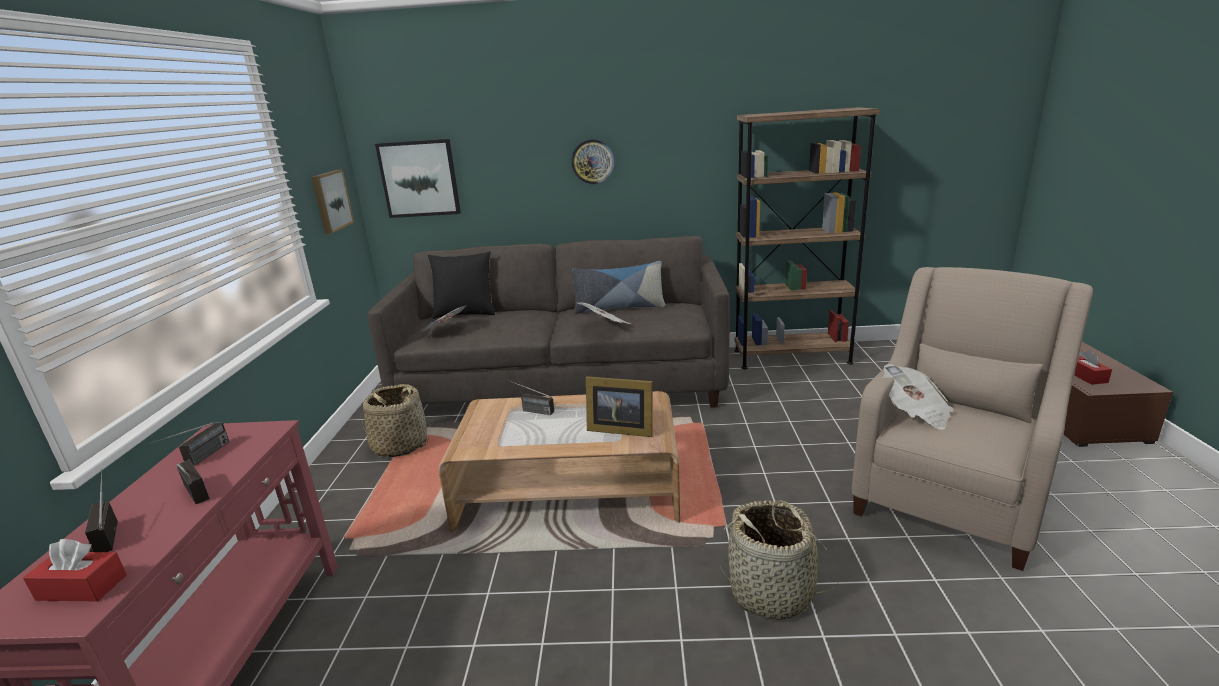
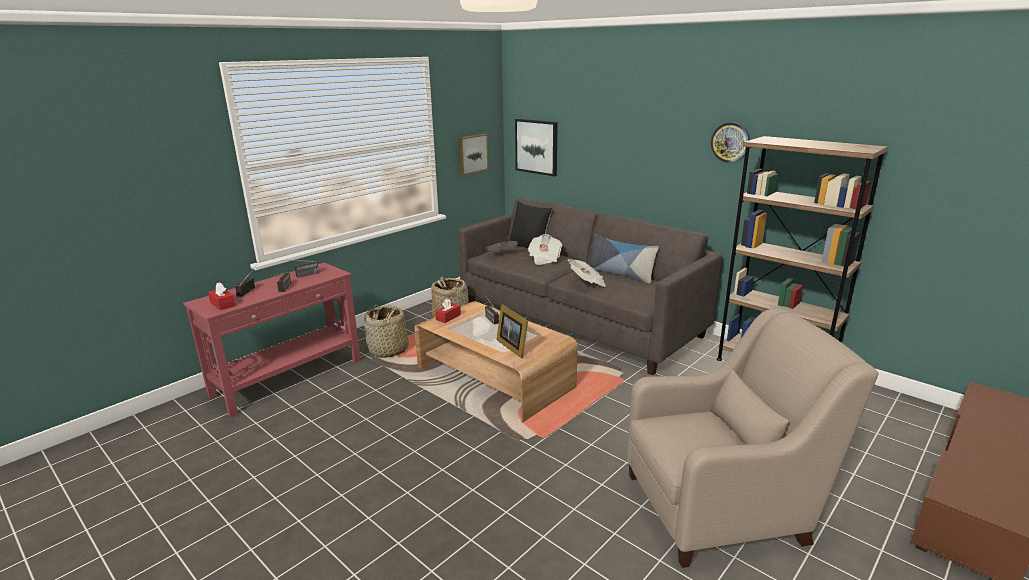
camera: 40 degrees right, 0 degrees up
(593, 161) = (646, 155): wall clock -> wall clock (730, 142)
(772, 593) = (513, 480): basket -> basket (388, 350)
(915, 413) = (682, 417): newspaper -> newspaper (544, 259)
(1086, 376) = (964, 486): red tissue box -> red tissue box (448, 317)

